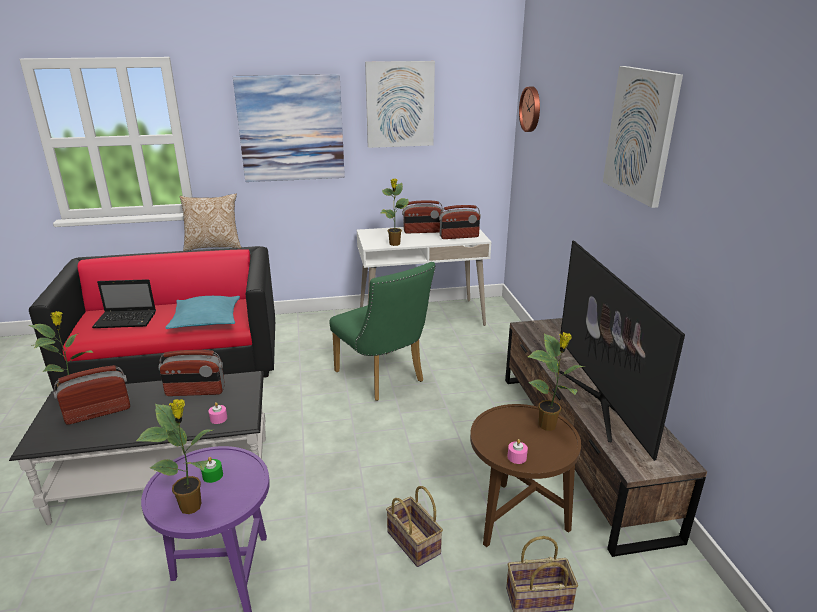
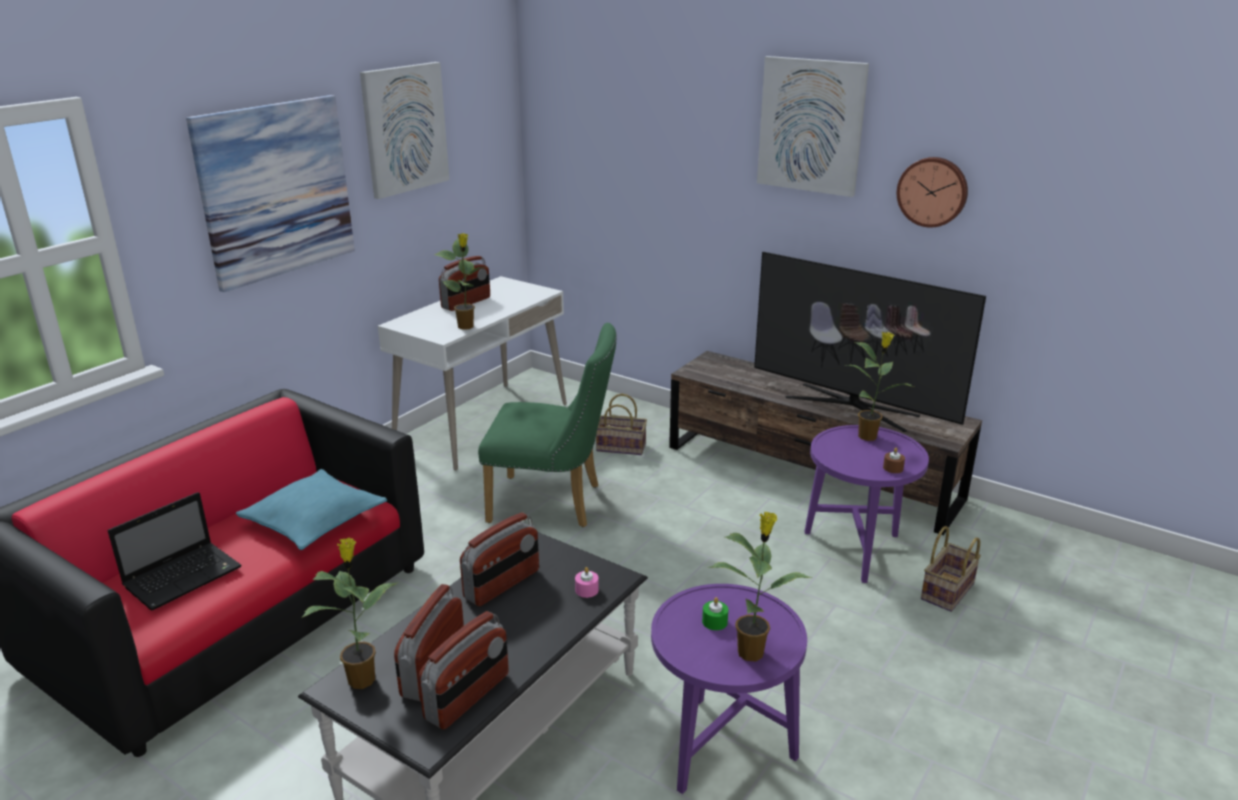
camera: 45 degrees left, 0 degrees up
(214, 246) = (207, 414): pillow -> none
(415, 543) = (818, 615): basket -> basket (622, 447)
(459, 237) = (520, 296): radio -> radio (468, 697)
(516, 521) = (855, 552): brown side table -> purple side table
(517, 457) = (893, 468): pink candle -> brown candle
(531, 109) = (565, 113): wall clock -> wall clock (933, 191)

